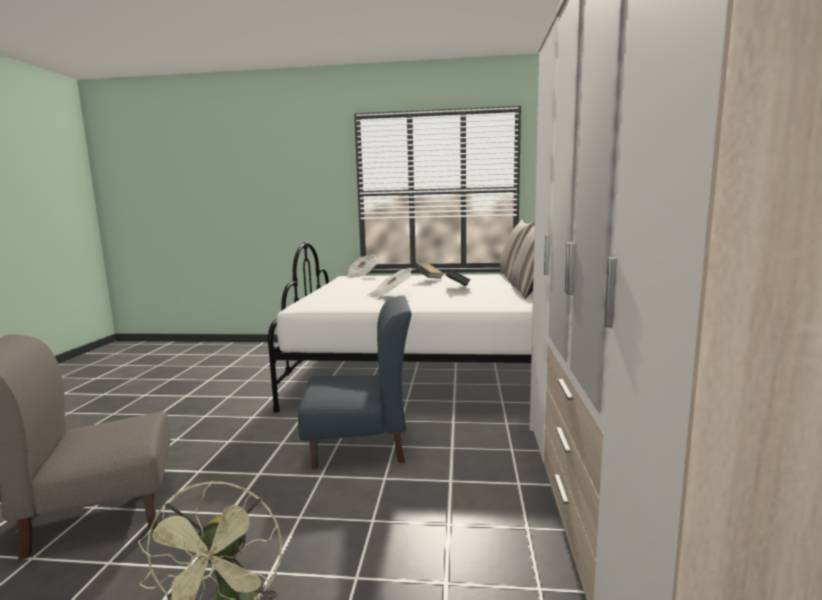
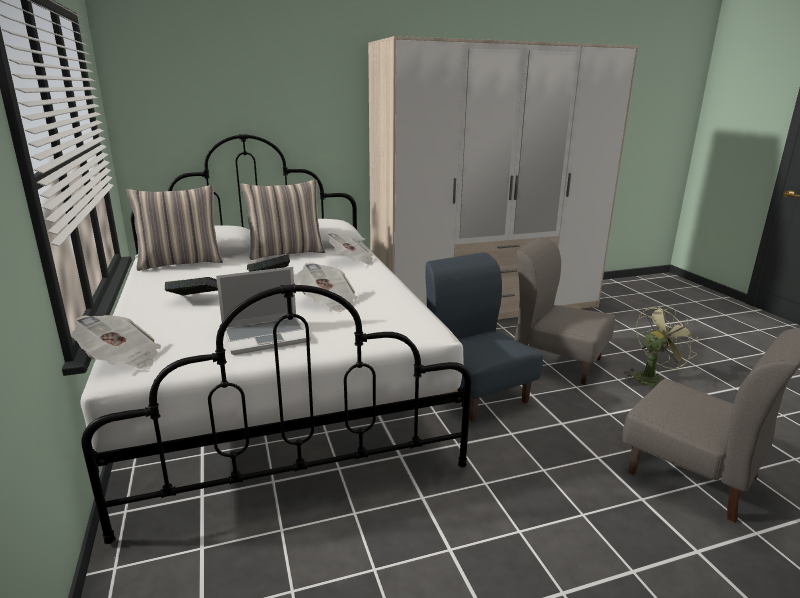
camera: 115 degrees left, 10 degrees up
(353, 287) = (266, 336): none -> laptop
(371, 533) = (557, 361): none -> grey chair
(487, 303) = (352, 261): none -> newspaper

